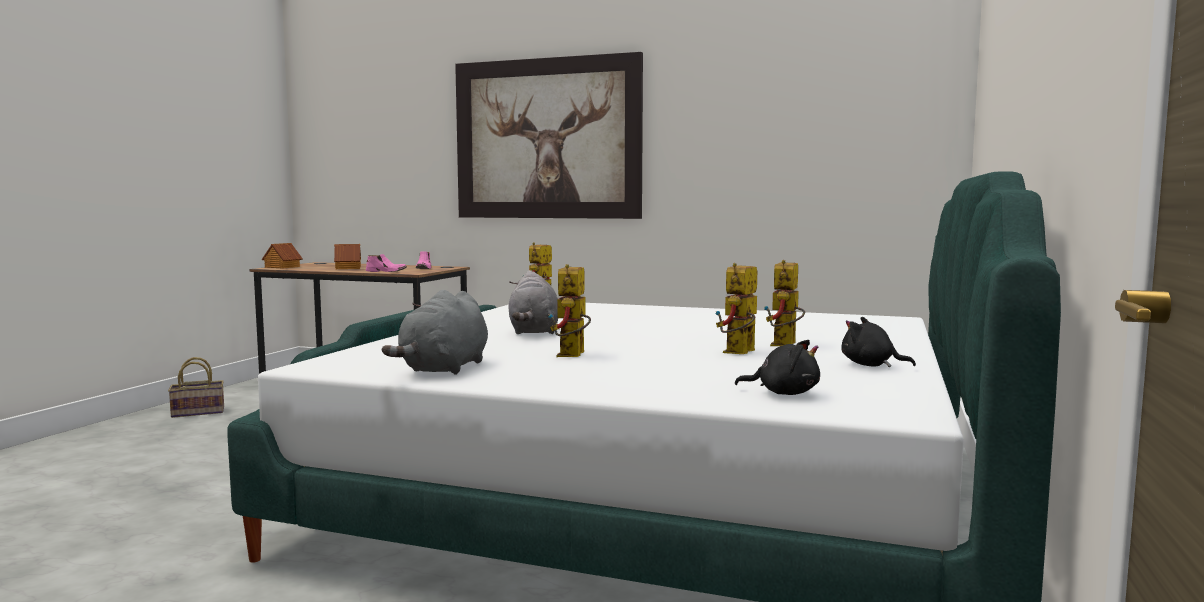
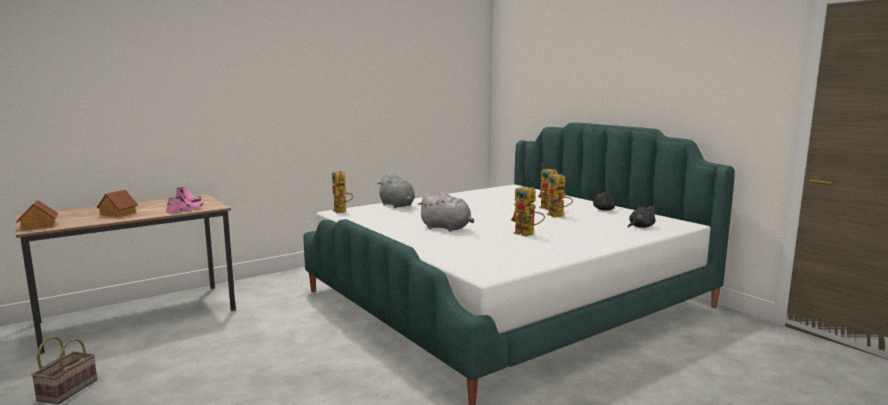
camera: 55 degrees left, 5 degrees up
(444, 369) = (530, 255): grey plush toy -> grey plush toy (397, 205)
(547, 139) = (265, 88): picture -> none

